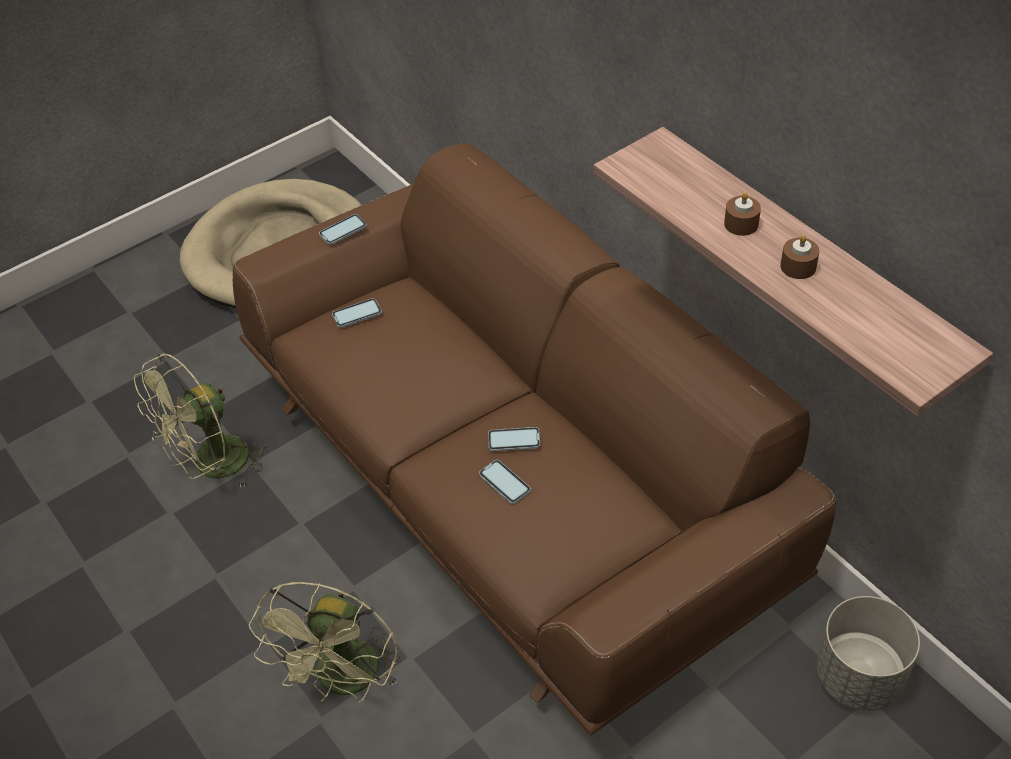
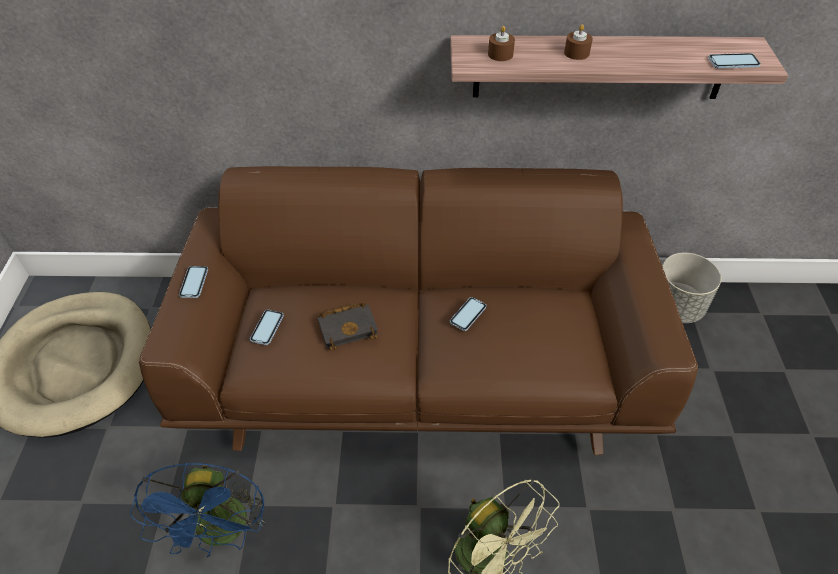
camera: 55 degrees left, 0 degrees up
(212, 467) = (222, 533): green fan -> blue fan
(409, 365) = (349, 327): none -> black book
(504, 483) = (500, 339): phone -> phone (733, 62)
(798, 266) = (635, 54): brown candle -> brown candle (500, 54)

